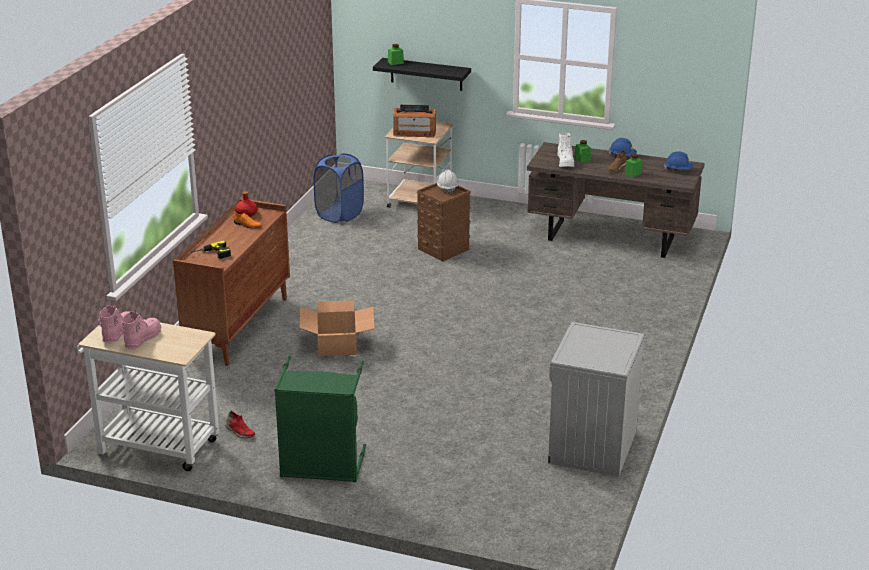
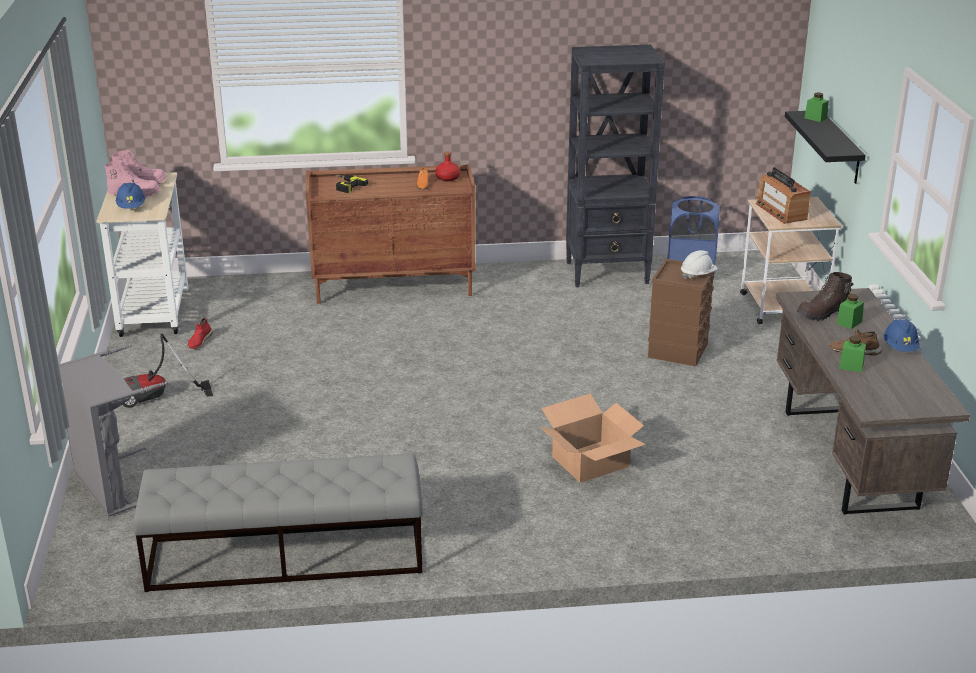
camera: 65 degrees right, 0 degrees up
(307, 241) = (608, 273): none -> black bookcase
(321, 467) = (157, 398): green laundry basket -> vacuum cleaner
(337, 344) = (402, 345): cardboard box -> cardboard box (591, 462)
(446, 506) = (115, 486): none -> grey laundry basket
(565, 162) = (823, 313): white boot -> brown boot
(590, 447) = (284, 556): white washing machine -> grey bench
(678, 170) = (911, 398): blue hard hat -> blue hard hat (131, 207)

